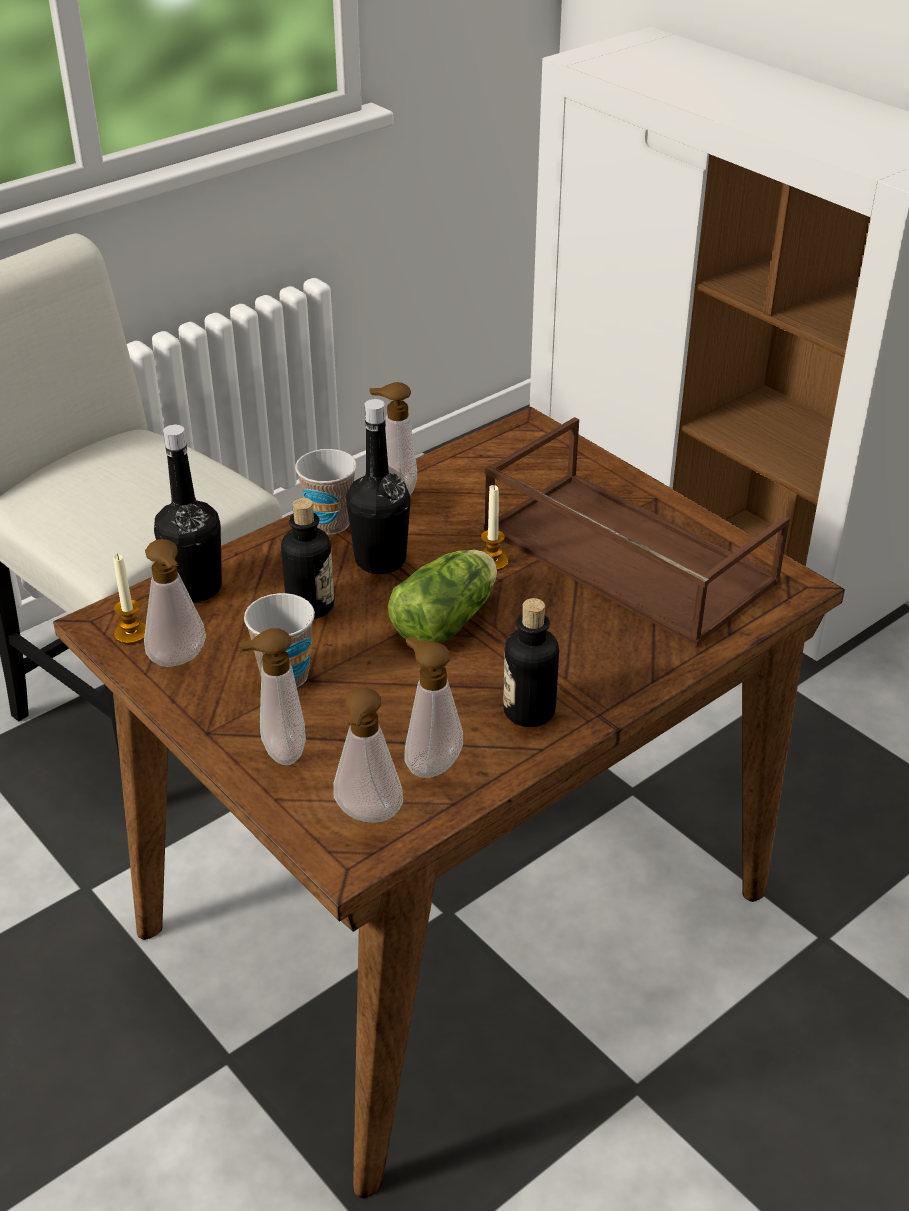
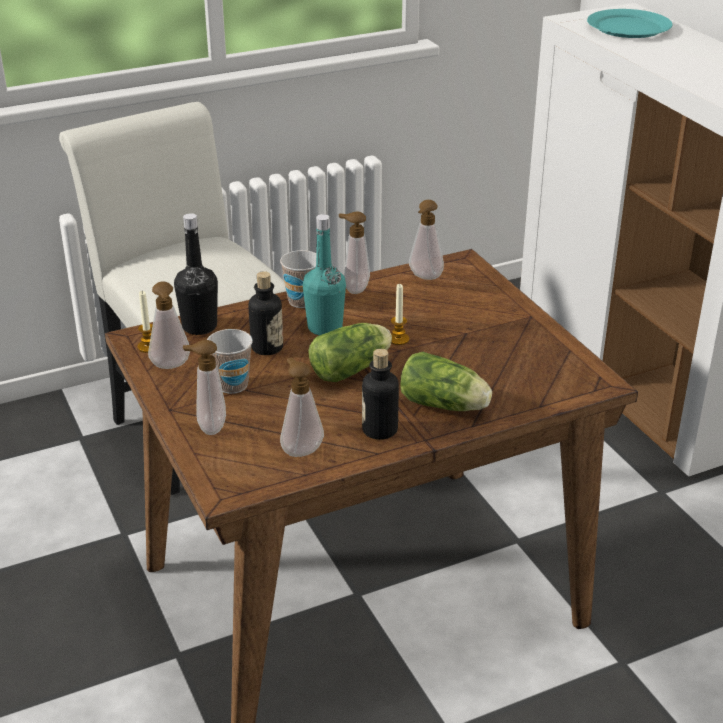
camera: 15 degrees right, 5 degrees down
(367, 817) = (246, 472): soap dispenser -> soap dispenser (424, 277)
(380, 560) = (325, 327): black bottle -> turquoise bottle
(603, 656) = (445, 405): none -> lettuce
(623, 556) = (490, 348): brown tray -> none
(666, 64) = (629, 28): none -> turquoise plate

